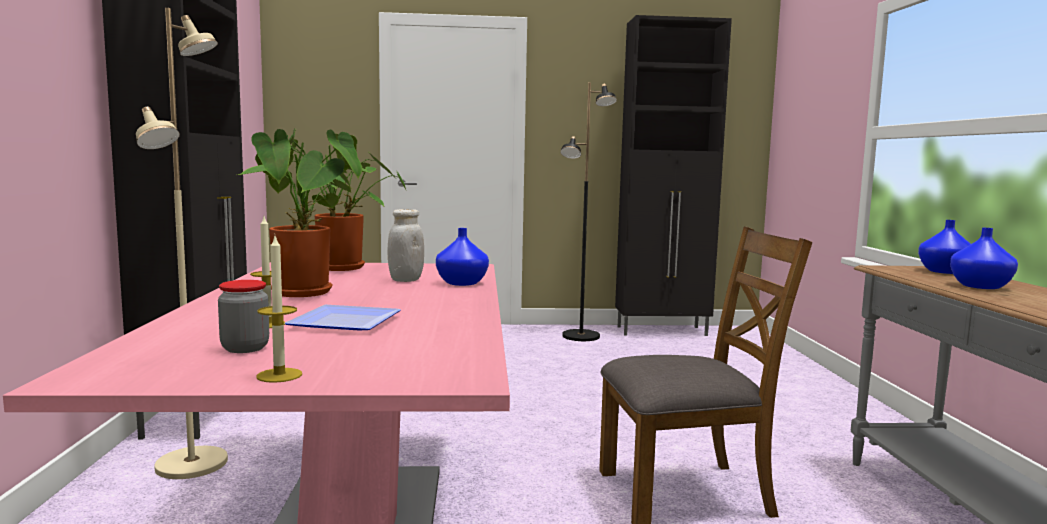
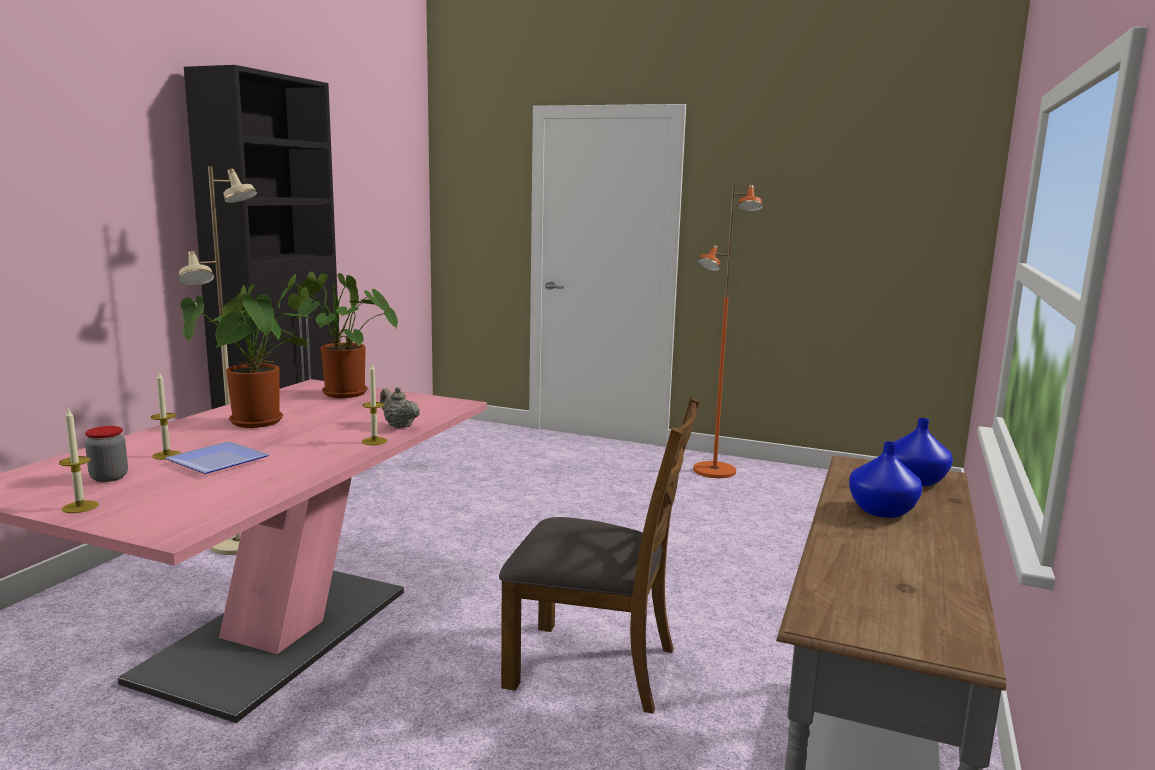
camera: 25 degrees right, 5 degrees up
(405, 280) = (363, 416): white jar -> none
(461, 283) = (399, 426): blue vase -> beige teapot
(468, 294) = (374, 441): none -> candle
(581, 336) = (714, 471): black floor lamp -> orange floor lamp
(663, 331) = (821, 478): black cabinet -> none

